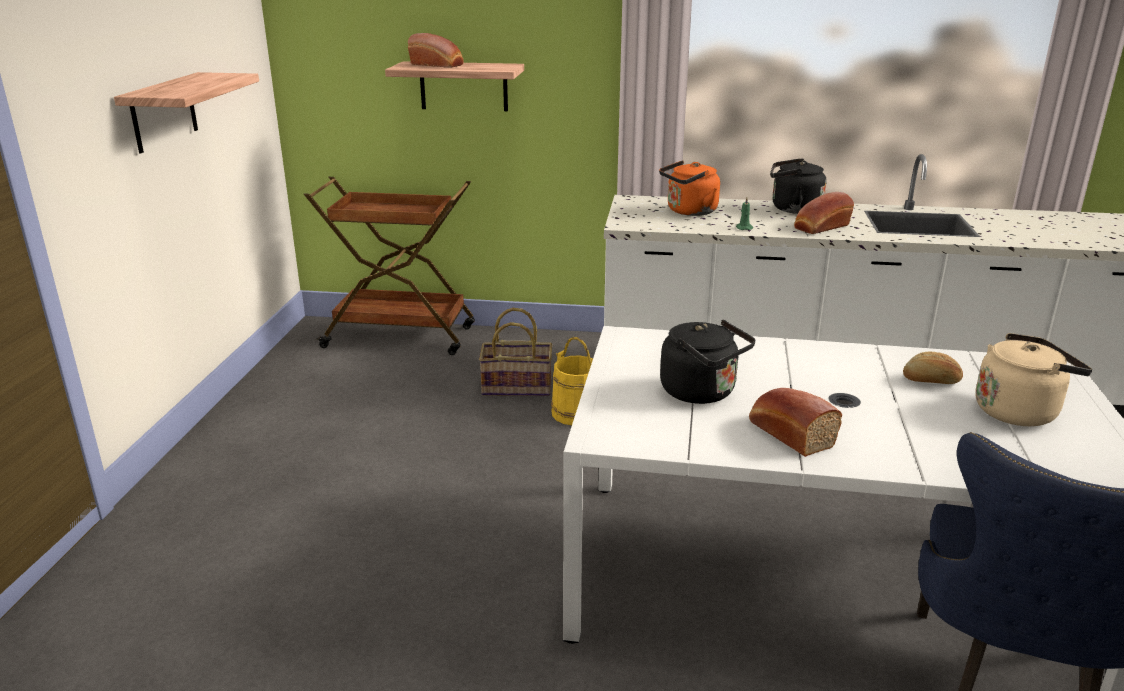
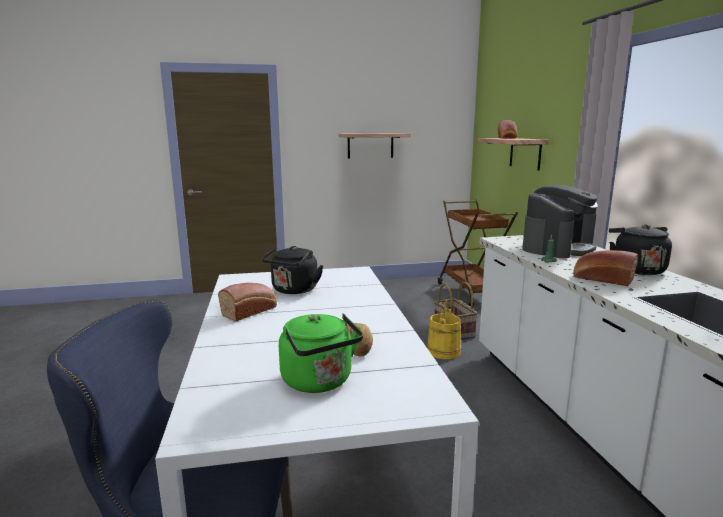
camera: 70 degrees right, 10 degrees down
(689, 212) = (558, 248): orange kettle -> coffee machine
(1019, 411) = (320, 382): beige kettle -> green kettle

